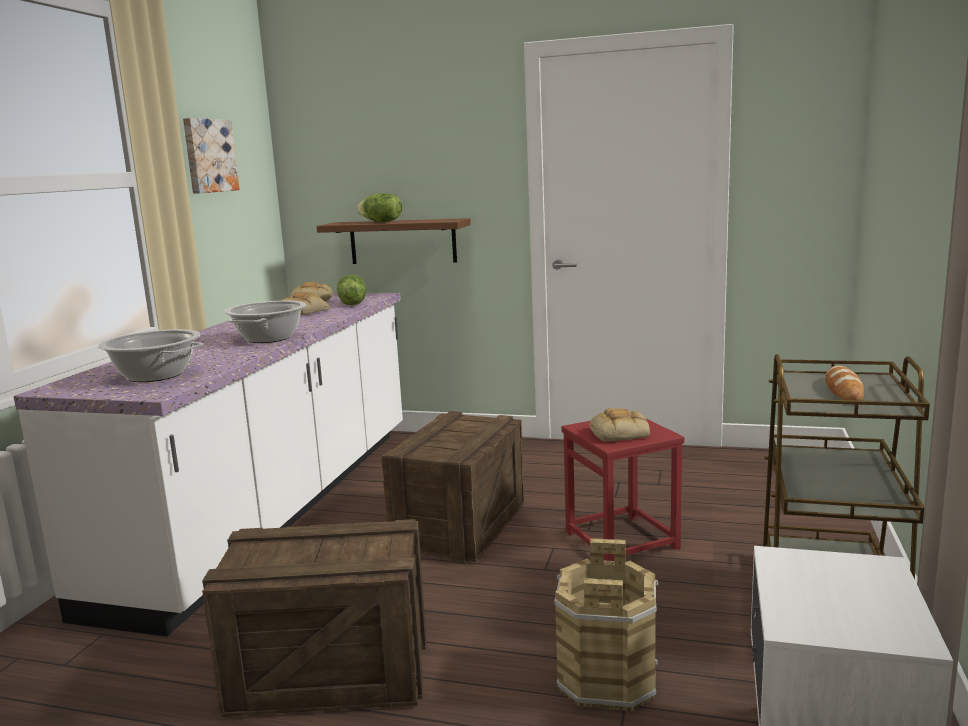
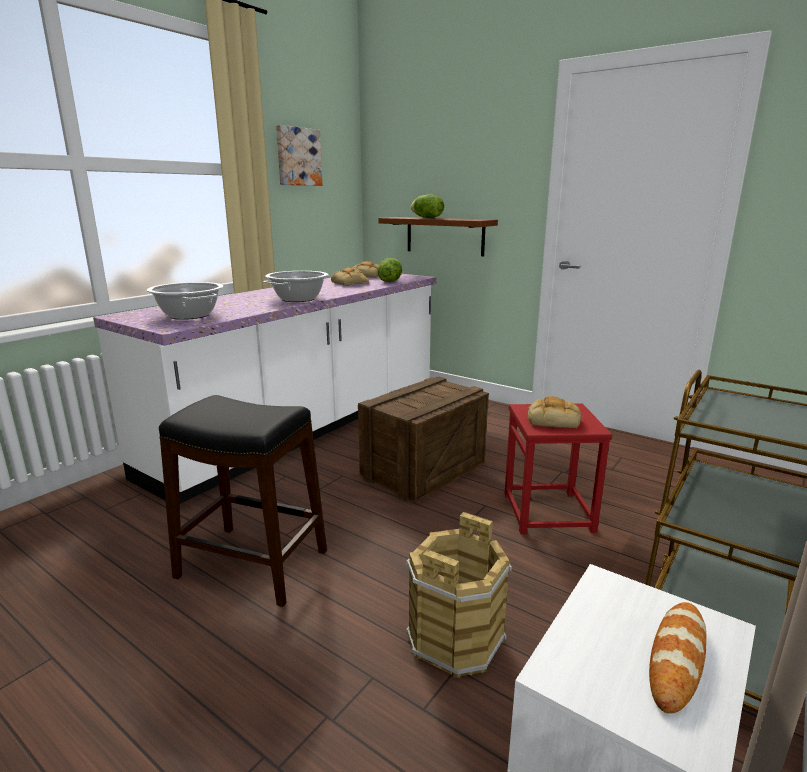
camera: 20 degrees right, 5 degrees up
(328, 672) = (252, 564): crate -> black stool
(843, 390) = (765, 419): bread -> bread (677, 658)

